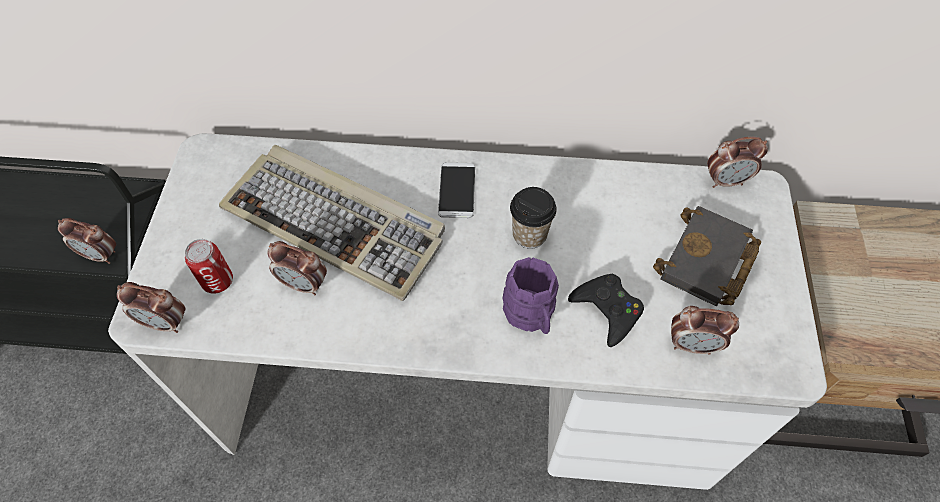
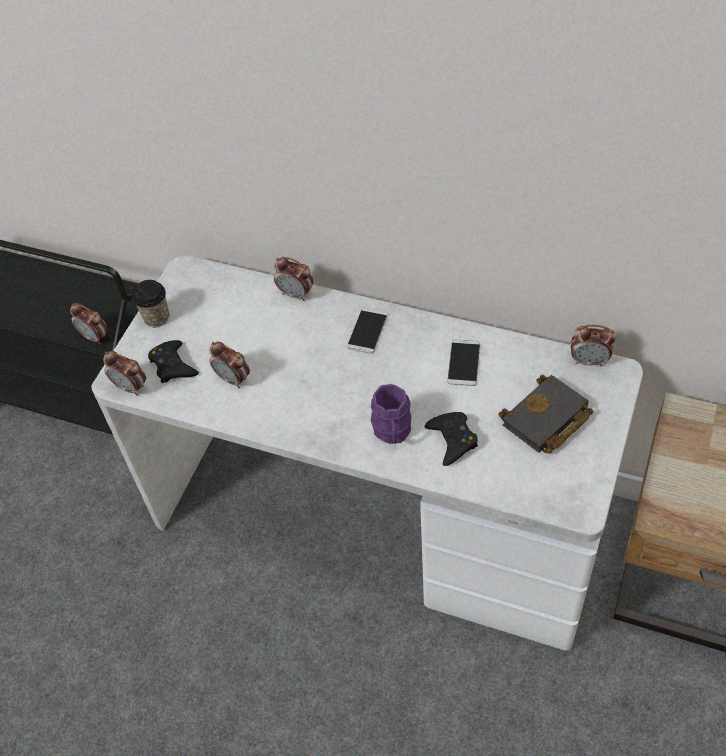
camera: 20 degrees right, 5 degrees down
(217, 281) = (173, 365): can -> black game controller
(337, 223) = (269, 339): keyboard -> none
(529, 234) = (412, 374): cup -> cup (156, 318)
(585, 210) = (463, 363): none -> phone
(692, 344) = (509, 476): alarm clock -> alarm clock (296, 294)

